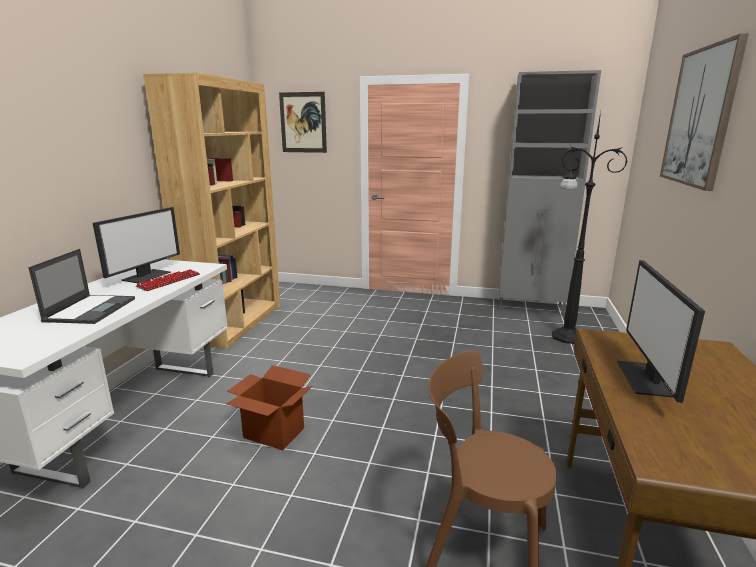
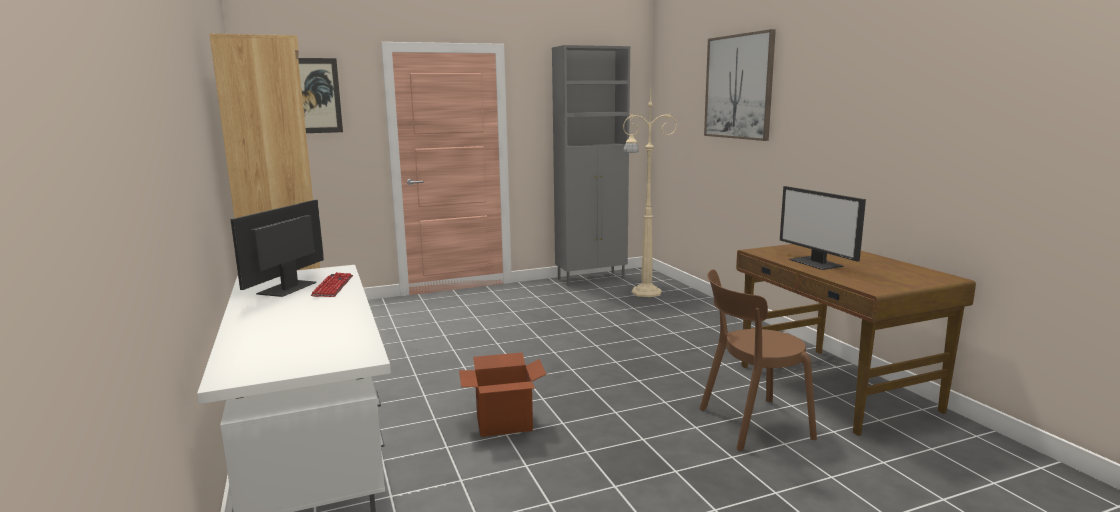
camera: 35 degrees left, 5 degrees down
(91, 309) = (314, 320): laptop -> none
(146, 276) = (287, 288): monitor -> monitor turned 150 degrees counterclockwise
(566, 336) = (644, 292): black floor lamp -> beige floor lamp

